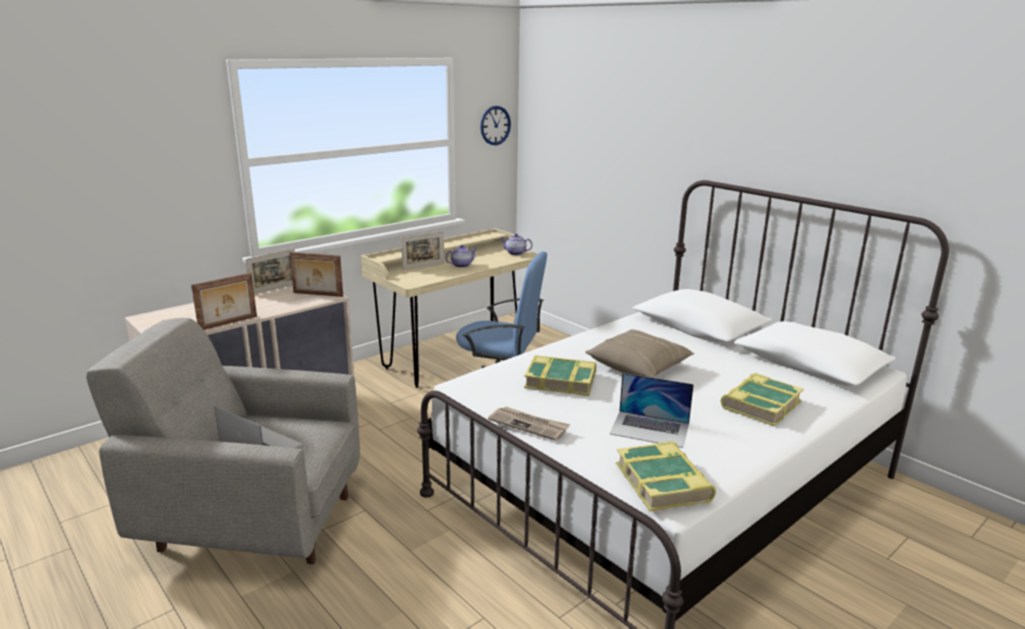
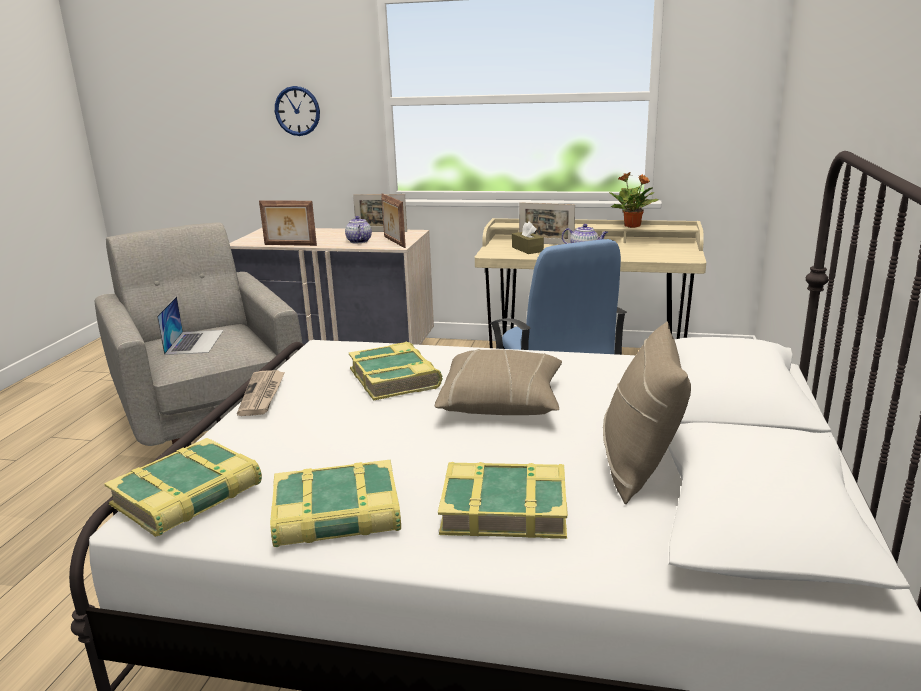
camera: 55 degrees right, 0 degrees up
(424, 274) = (527, 249): none -> brown tissue box
(467, 240) = (632, 226): none -> potted plant
(495, 125) = (736, 76): wall clock -> wall clock (297, 111)
(515, 253) = (678, 253): teapot -> teapot (358, 241)
(650, 429) = (329, 455): laptop -> none
(728, 445) = (337, 515): none -> book
(747, 365) = (639, 466): none -> beige pillow

